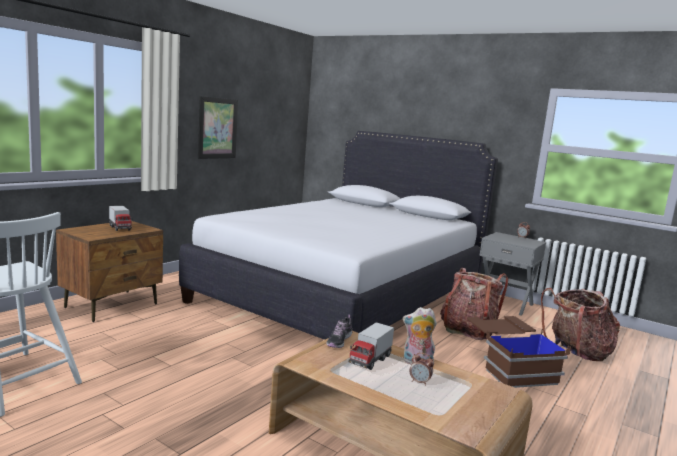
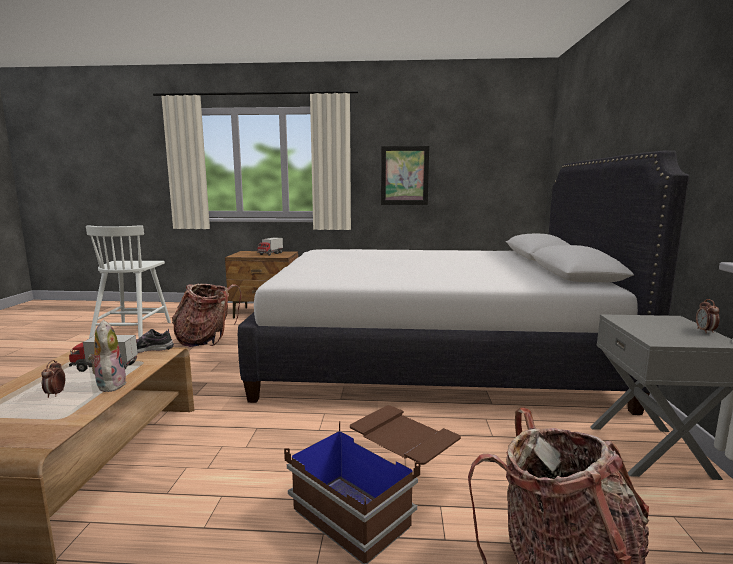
camera: 60 degrees right, 0 degrees up
(468, 330) = (465, 442): backpack -> backpack (206, 340)

